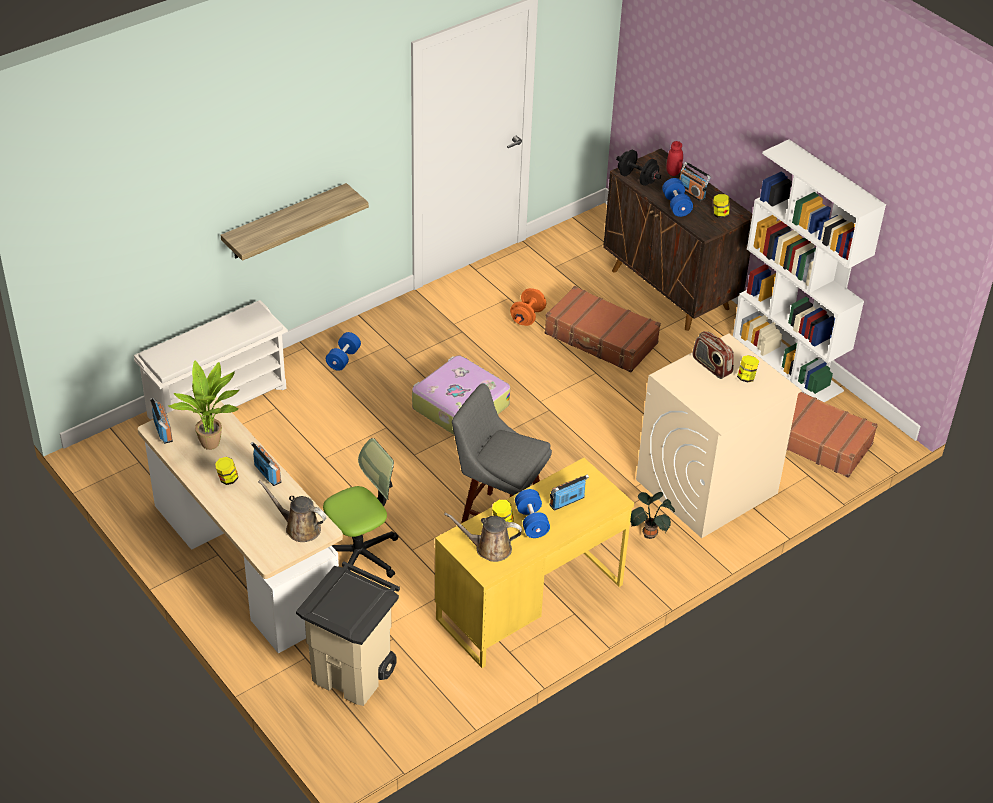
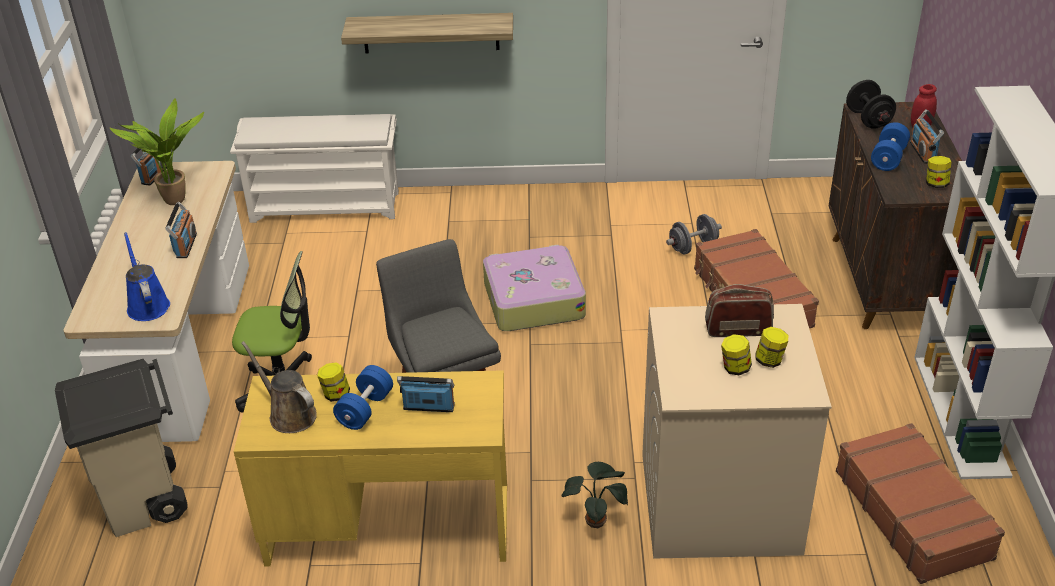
camera: 40 degrees right, 5 degrees down
(227, 479) = (148, 235): jar -> jar (735, 368)
(299, 528) = (147, 305): brown watering can -> blue watering can
(343, 359) = (472, 215): blue dumbbell -> none
(527, 317) = (693, 247): orange dumbbell -> grey dumbbell
(711, 366) = (737, 329): radio -> radio turned 90 degrees clockwise

